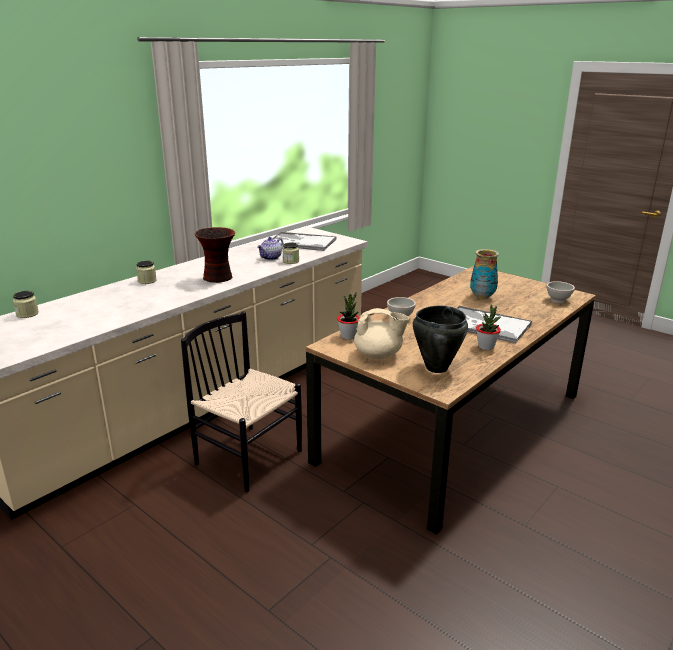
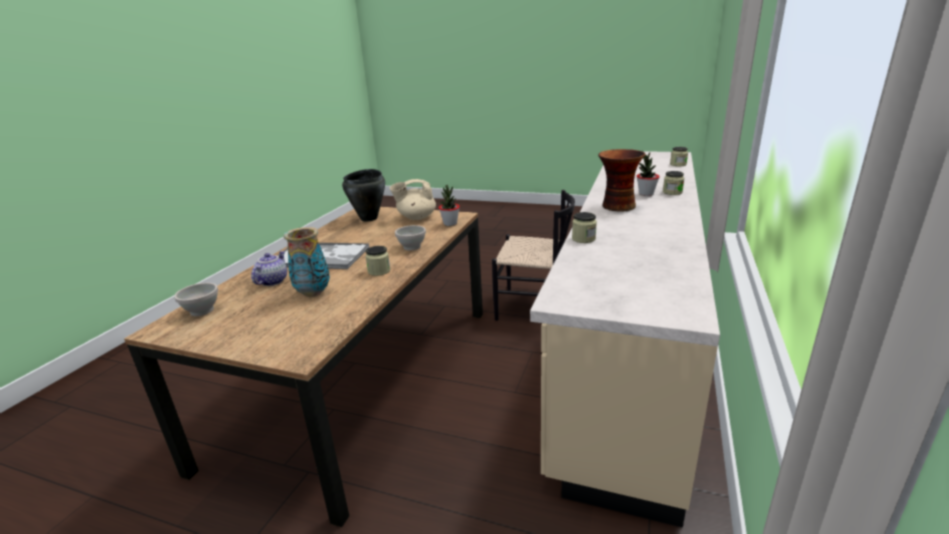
camera: 160 degrees right, 0 degrees up
(271, 258) = (617, 238): teapot -> teapot (272, 281)
(301, 242) = (634, 276): tray -> none
(433, 303) = (379, 271): none -> jar
(486, 347) = (325, 238): potted plant -> potted plant (646, 194)

